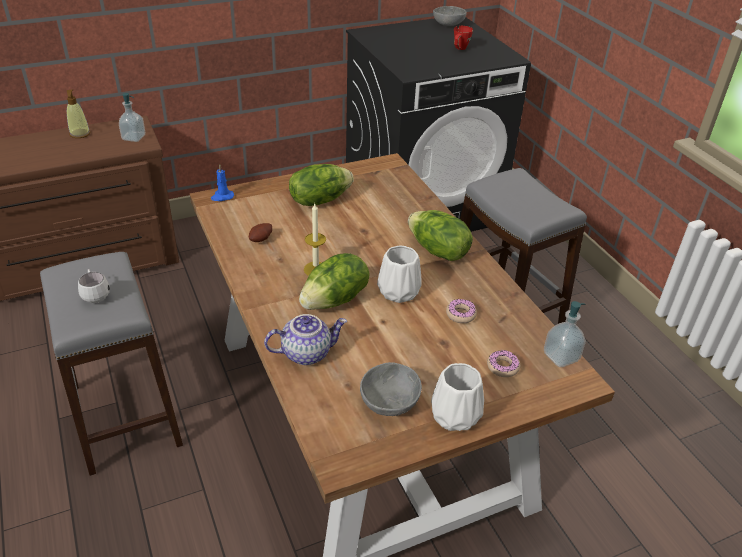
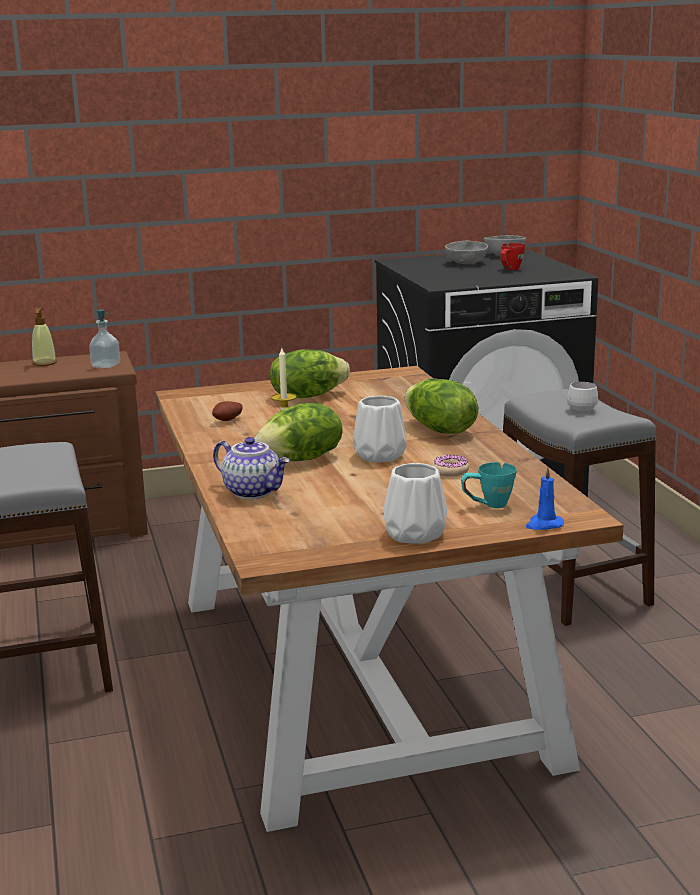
camera: 10 degrees right, 20 degrees down
(95, 294) = (28, 468): white mug -> white mug (579, 408)
(222, 197) = (192, 393): blue candle -> blue candle (544, 525)
(306, 352) = (254, 491): teapot -> teapot turned 45 degrees clockwise
(390, 403) = (340, 525): grey bowl -> grey bowl (467, 263)
(503, 367) = (487, 505): donut -> turquoise mug
(561, 356) = (564, 500): soap dispenser -> none

